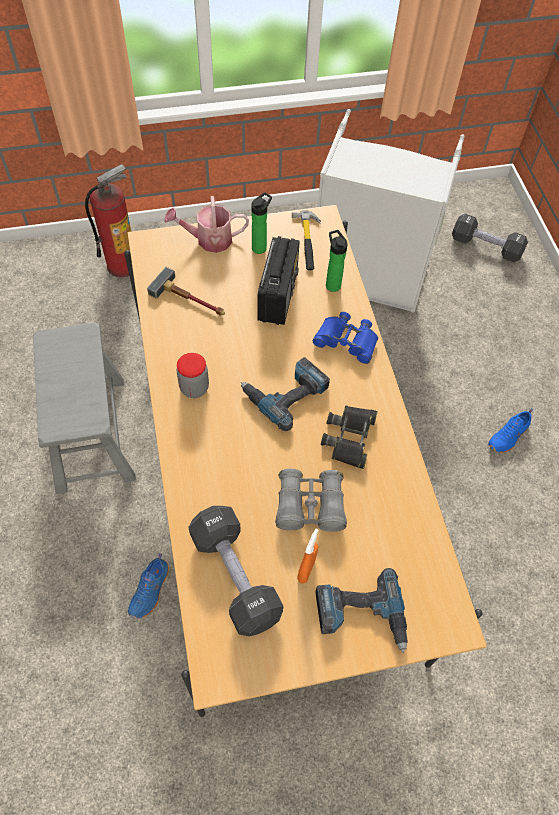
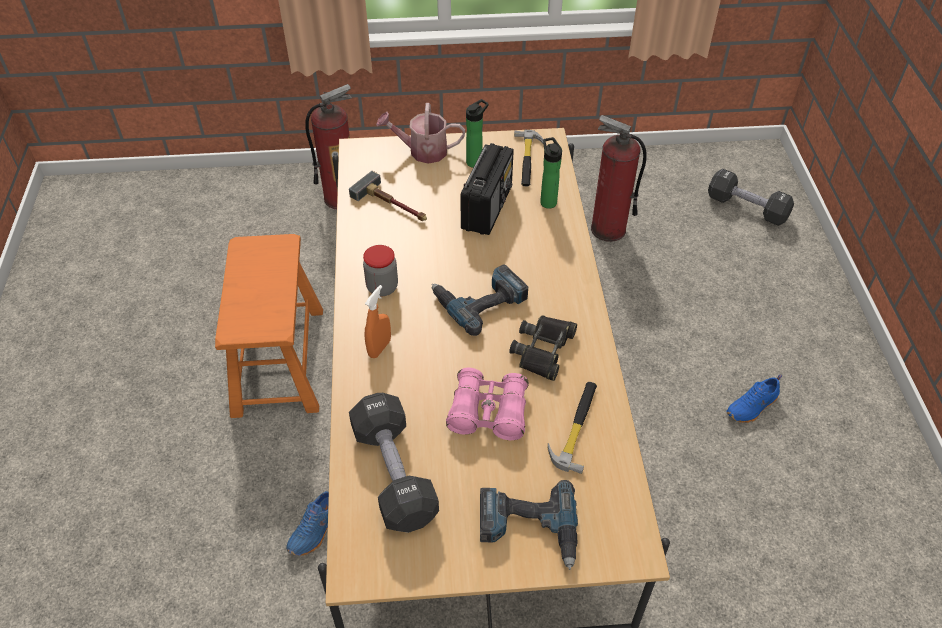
camera: 10 degrees right, 10 degrees down
(91, 434) = (278, 361): grey stool -> orange stool
(306, 569) = (474, 475): orange spray bottle -> orange spray bottle (379, 348)
(310, 506) = (488, 412): grey binoculars -> pink binoculars
(346, 341) = (555, 256): blue binoculars -> none
(368, 278) = (607, 229): grey laundry basket -> fire extinguisher
(389, 511) = (576, 426): none -> hammer

